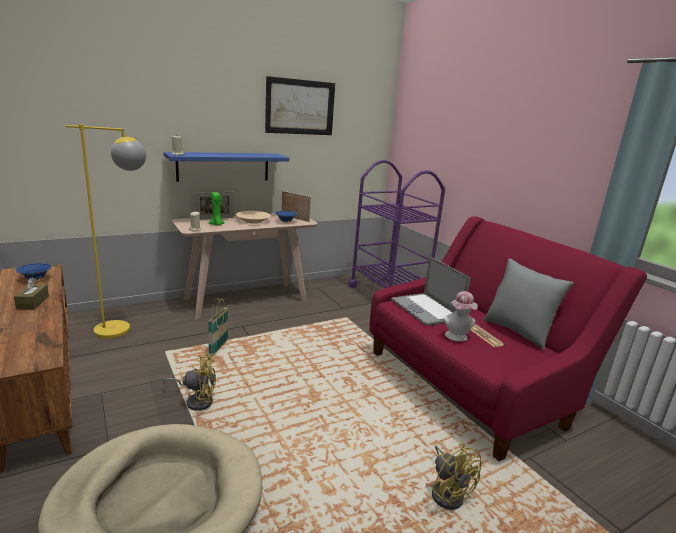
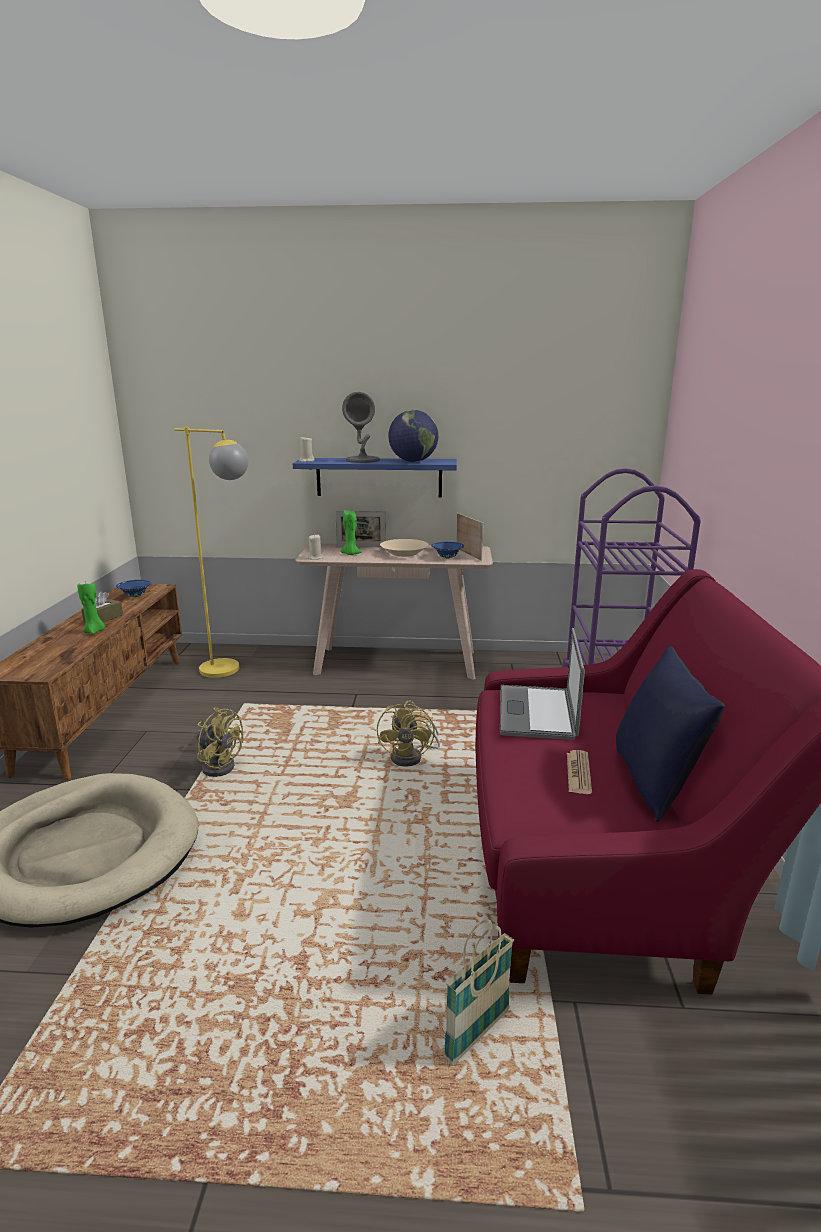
camera: 35 degrees right, 0 degrees up
(41, 315) = (94, 631): none -> green candle
(218, 348) = (302, 714): basket -> basket (477, 1035)
(219, 154) = (363, 460): none -> grey table lamp
(256, 155) = (413, 461): none -> globe
(300, 107) = (493, 390): picture -> none
(448, 492) = (383, 986): yellow fan -> yellow fan (412, 757)
(457, 337) = (526, 763): hat -> none
(518, 332) = (655, 782): grey pillow -> blue pillow

